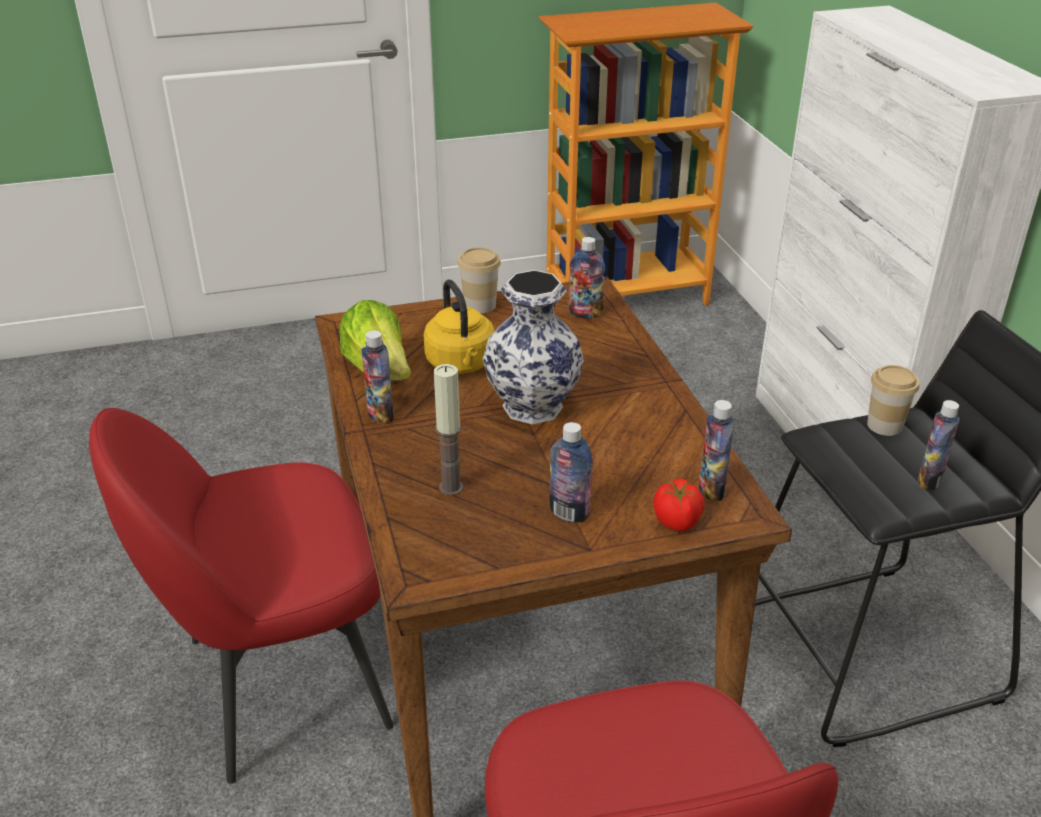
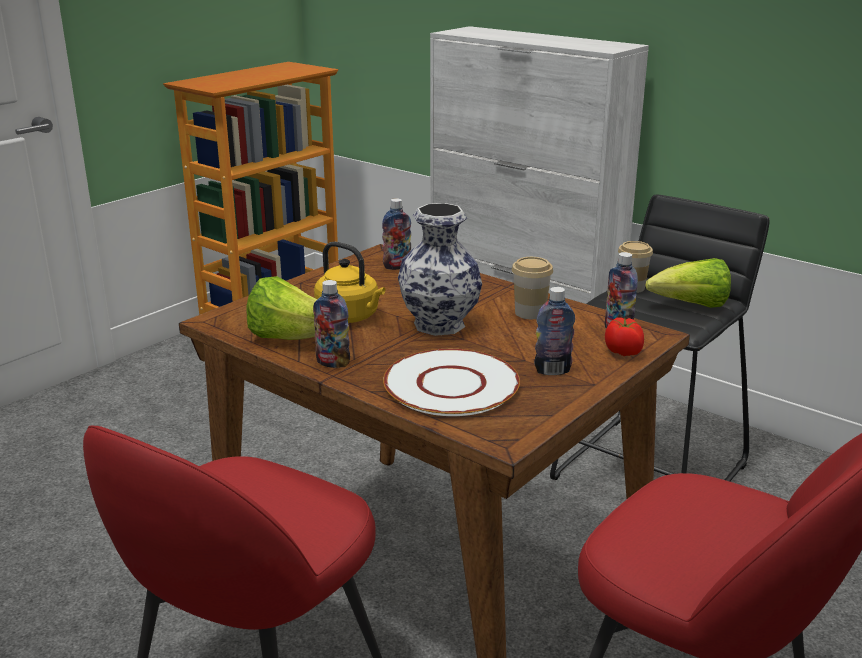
camera: 35 degrees left, 10 degrees down
(451, 487) = (452, 385): candle -> white plate
(480, 305) = (311, 281): cup -> cup (530, 313)
(929, 480) = (691, 306): bottle -> lettuce

